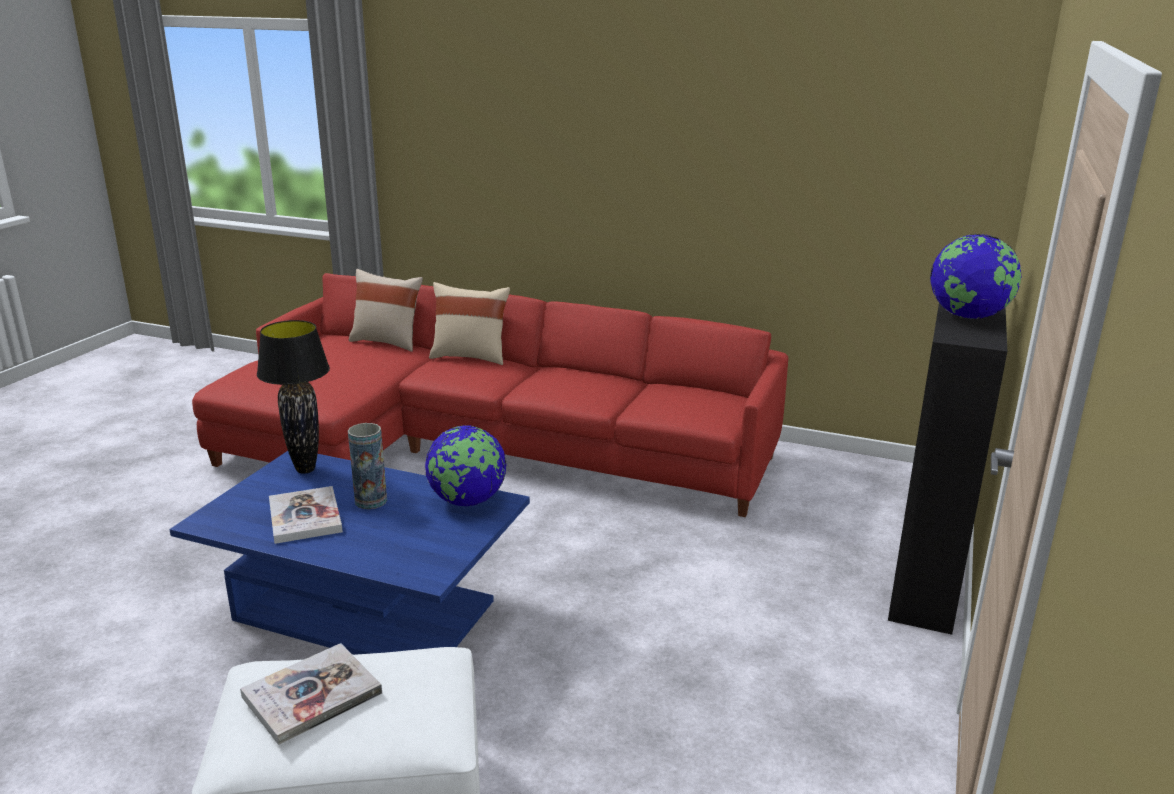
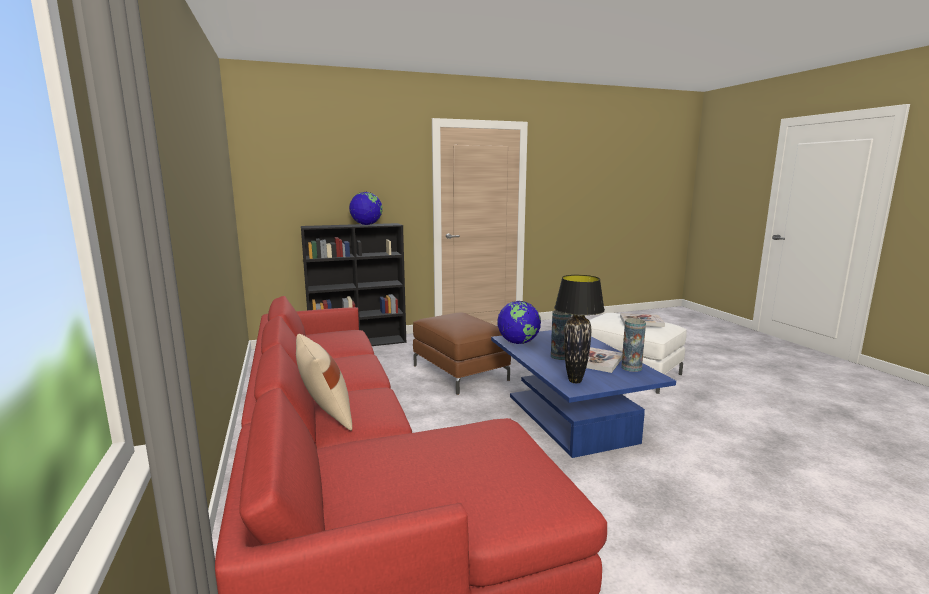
camera: 130 degrees left, 10 degrees down
(247, 525) = (631, 368): none -> vase
(387, 342) = (326, 477): beige pillow -> none
(644, 604) = (460, 372): none -> brown ottoman

